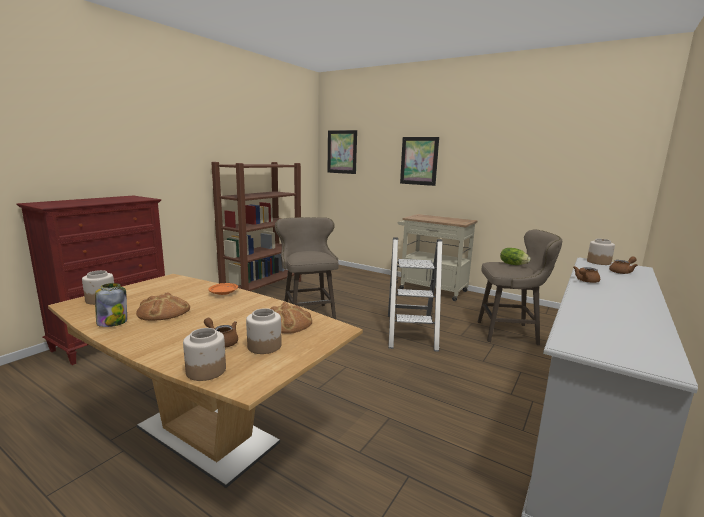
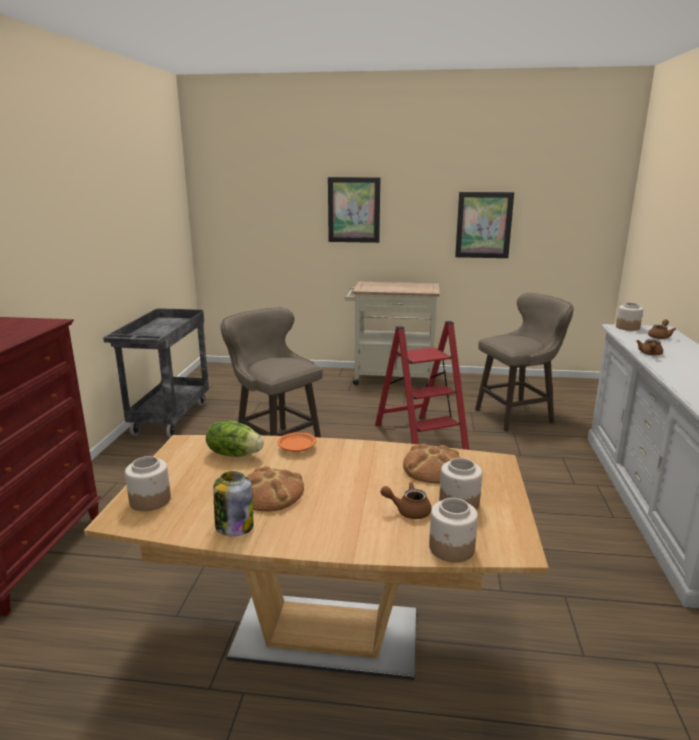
camera: 25 degrees left, 5 degrees up
(262, 287) = (169, 420): brown bookcase -> grey cart
(342, 152) = (231, 199): picture -> picture (483, 225)
(411, 331) = (419, 438): grey step ladder -> red step ladder
(513, 264) = (518, 337): lettuce -> lettuce (234, 454)

